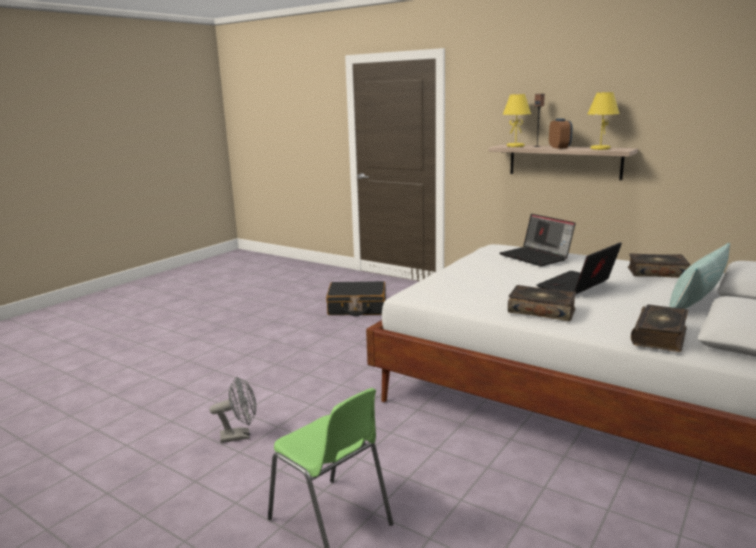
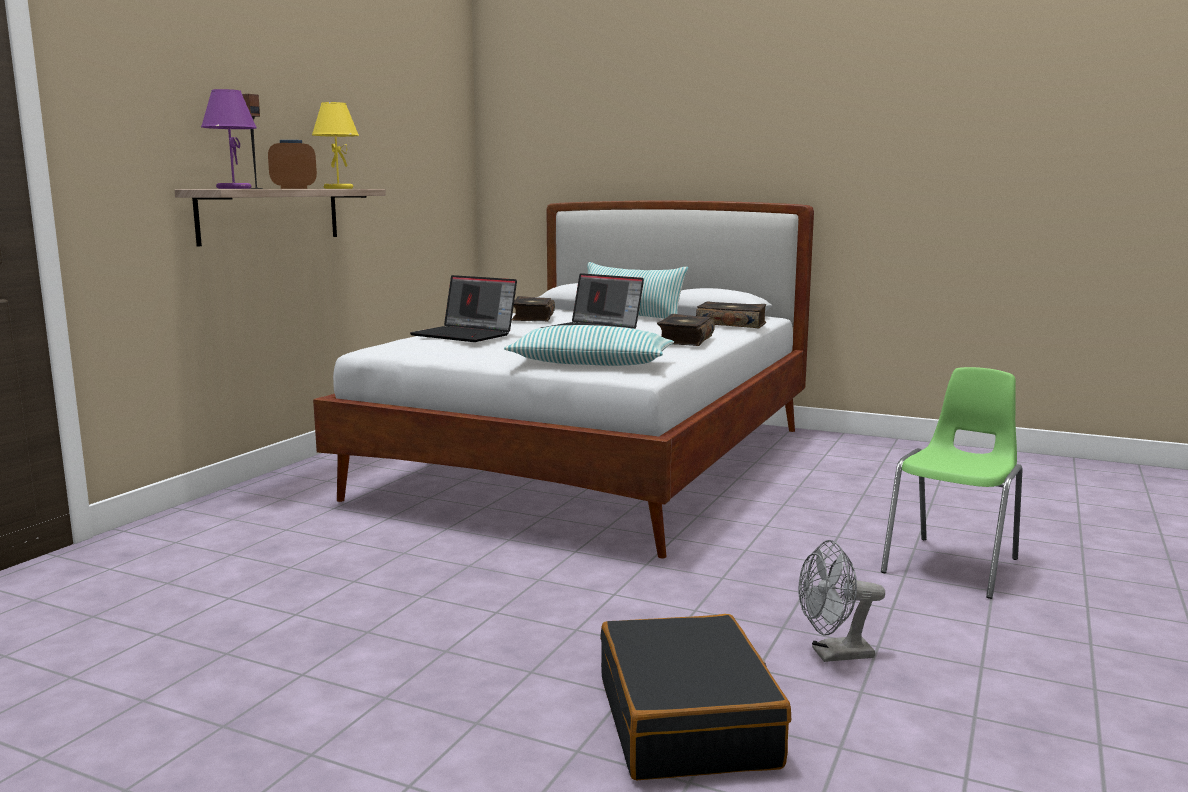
camera: 100 degrees left, 5 degrees down
(240, 435) = (834, 654): grey fan -> grey fan turned 75 degrees counterclockwise
(357, 308) = (185, 616): black suitcase -> black suitcase (688, 721)
(443, 284) = (590, 363): none -> pillow
(515, 146) = (233, 188): yellow table lamp -> purple table lamp
(536, 257) = (466, 335): laptop -> laptop turned 75 degrees clockwise

